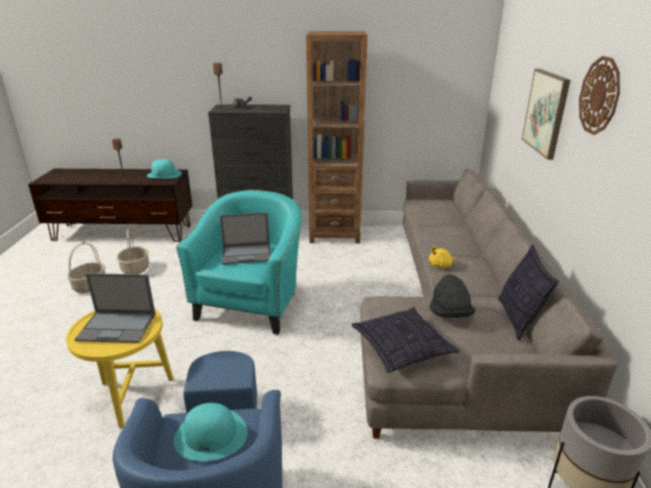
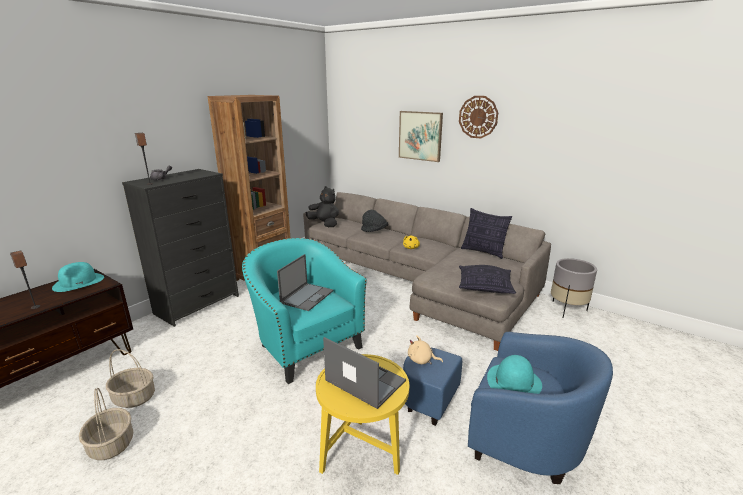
camera: 55 degrees left, 5 degrees down
(118, 327) = (364, 380): laptop -> laptop turned 90 degrees counterclockwise
(222, 361) = (421, 360): none -> beige plush toy
(420, 202) = (324, 224): none -> black plush toy
(450, 314) = (464, 263): black hat -> black hat (374, 231)

